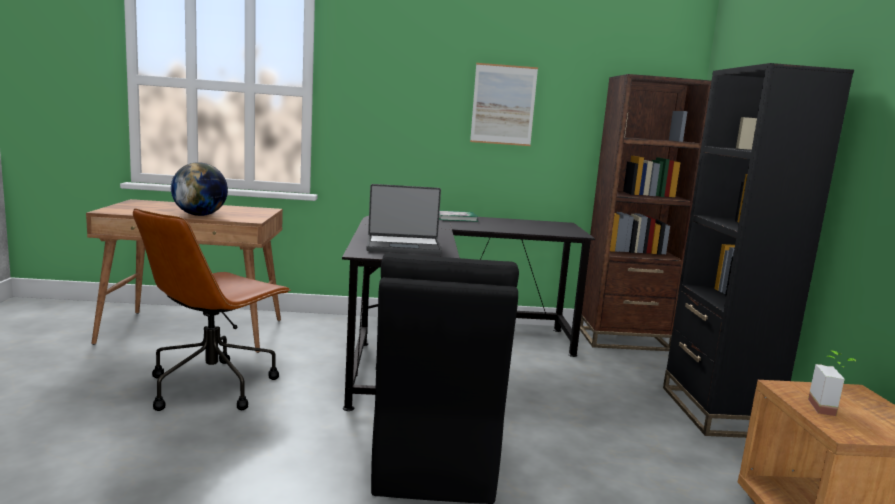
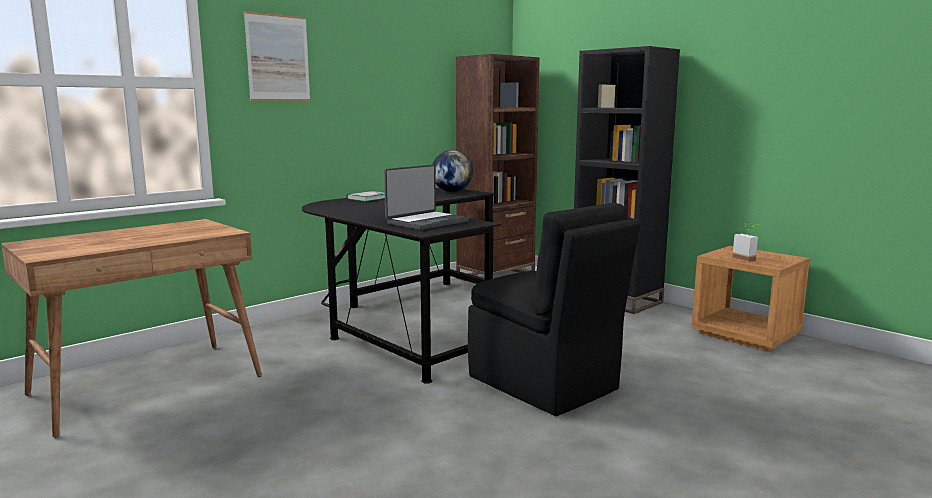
camera: 40 degrees left, 0 degrees up
(200, 215) = (162, 238): globe -> globe (452, 191)
(213, 385) = (284, 412): brown office chair -> none
(503, 105) = (382, 85): picture -> picture (278, 58)

